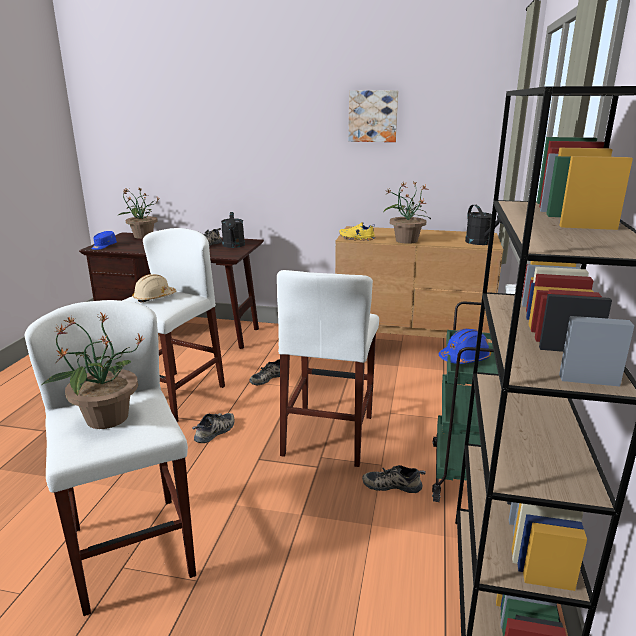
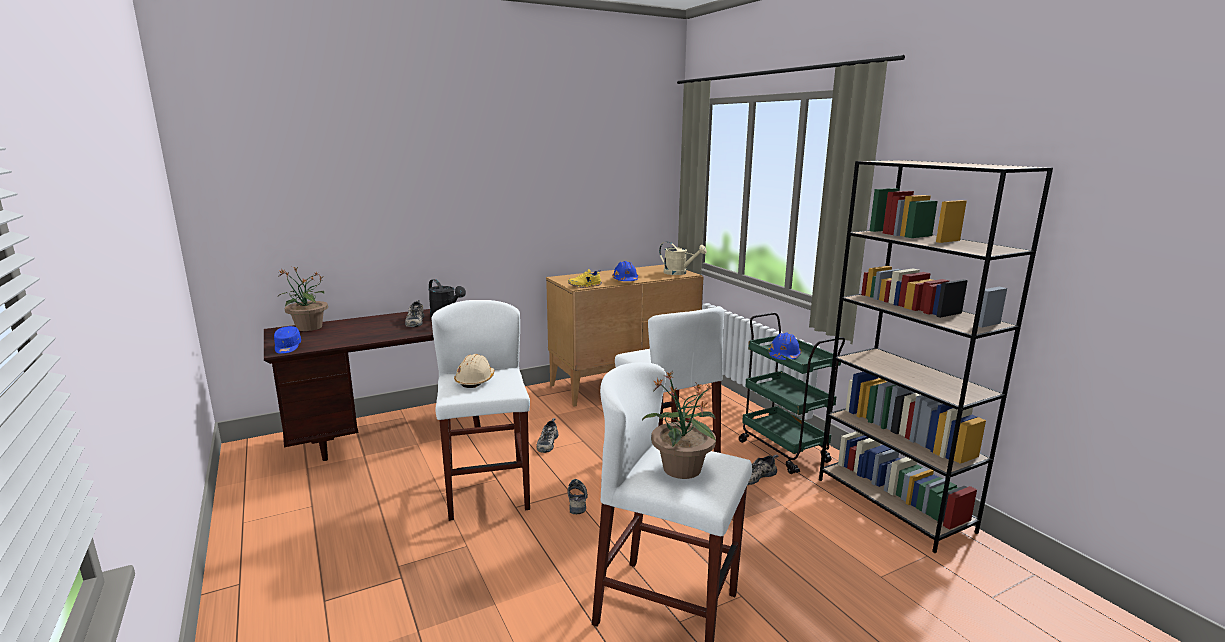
camera: 40 degrees left, 5 degrees down
(373, 116) = (562, 169): picture -> none
(406, 240) = (625, 280): potted plant -> blue hard hat
(481, 243) = (679, 273): black watering can -> beige watering can

